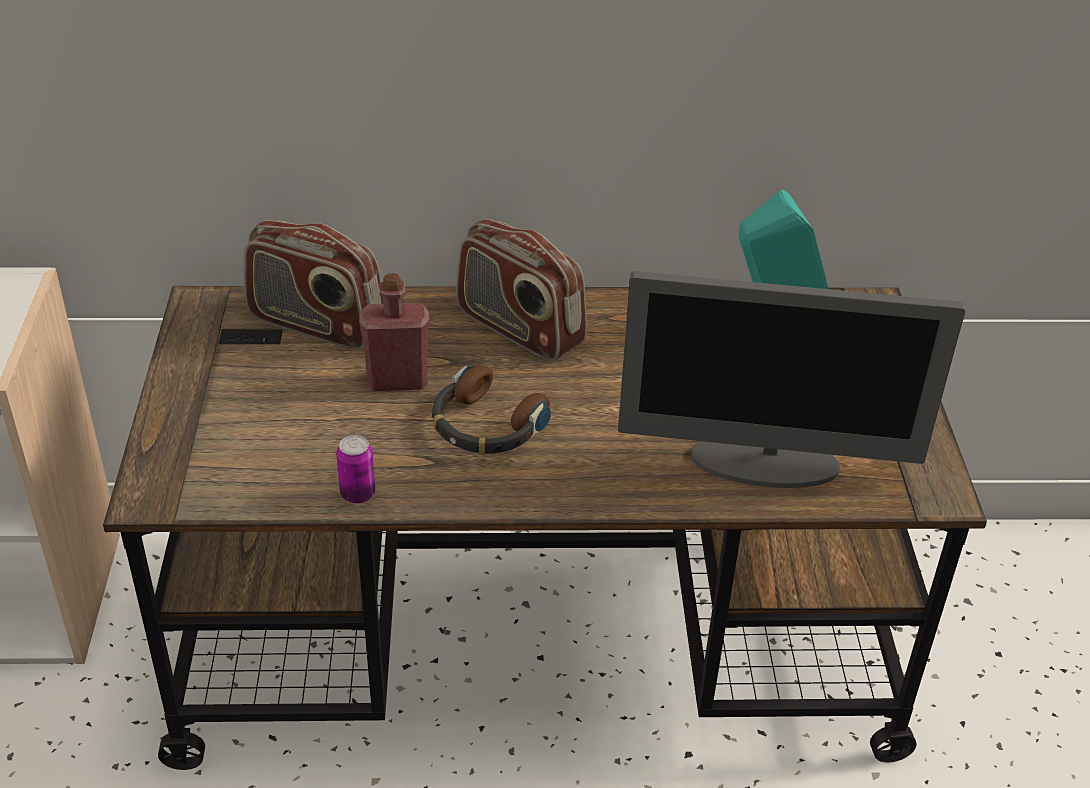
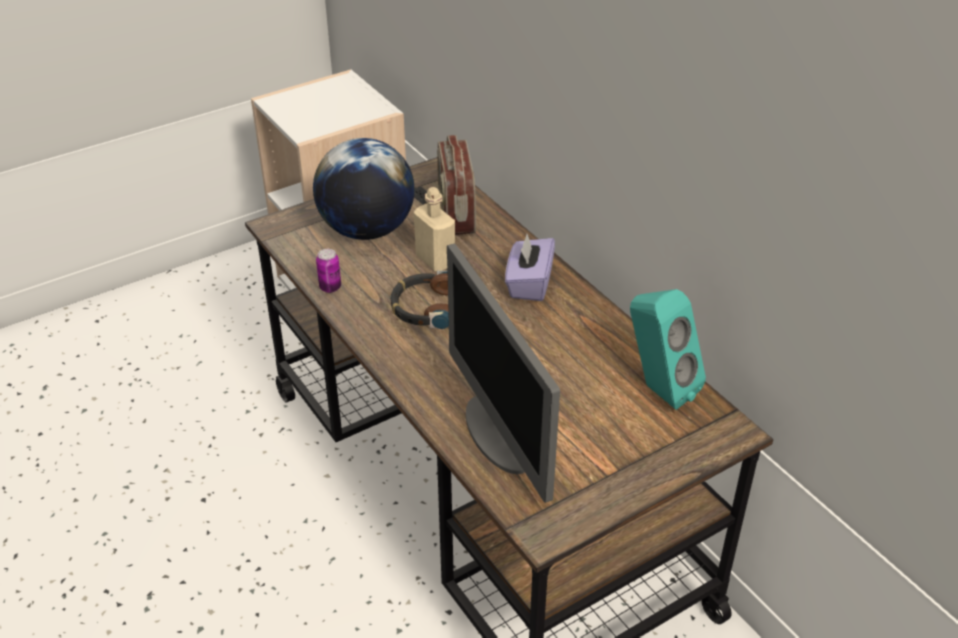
camera: 60 degrees right, 0 degrees up
(266, 412) = (367, 230): none -> globe
(397, 381) = (435, 260): red bottle -> beige bottle
(519, 329) = (529, 284): radio -> purple tissue box

